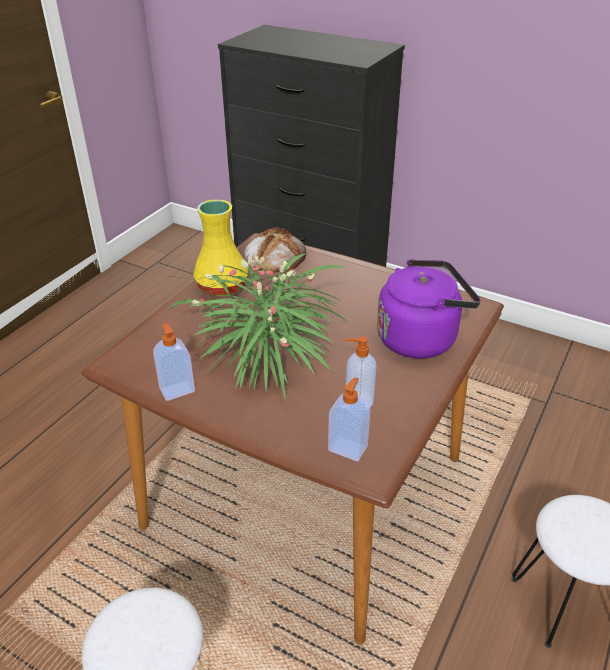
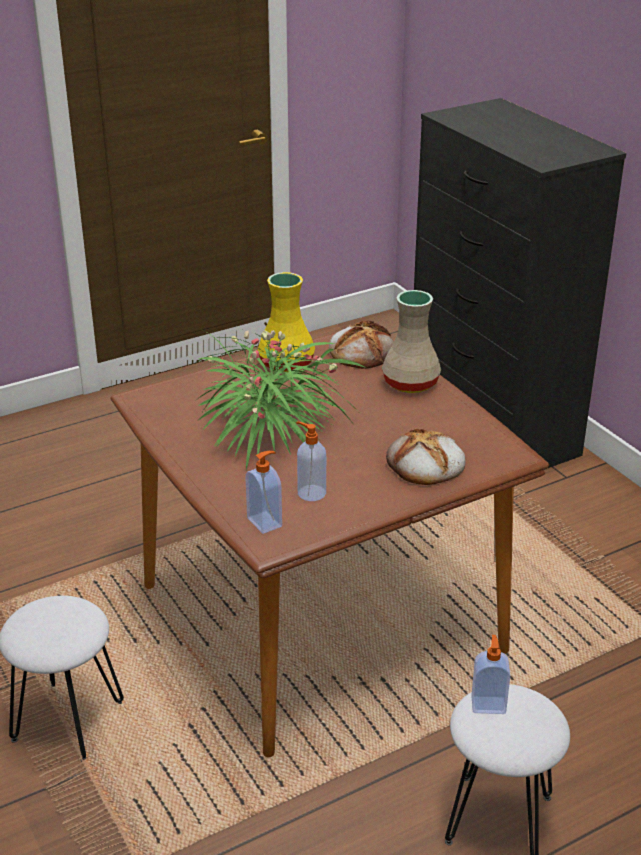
camera: 30 degrees right, 5 degrees down
(177, 389) = (170, 433): soap dispenser -> soap dispenser (488, 704)
(340, 271) = (412, 383): none -> beige vase
(421, 338) = (425, 464): purple kettle -> bread

